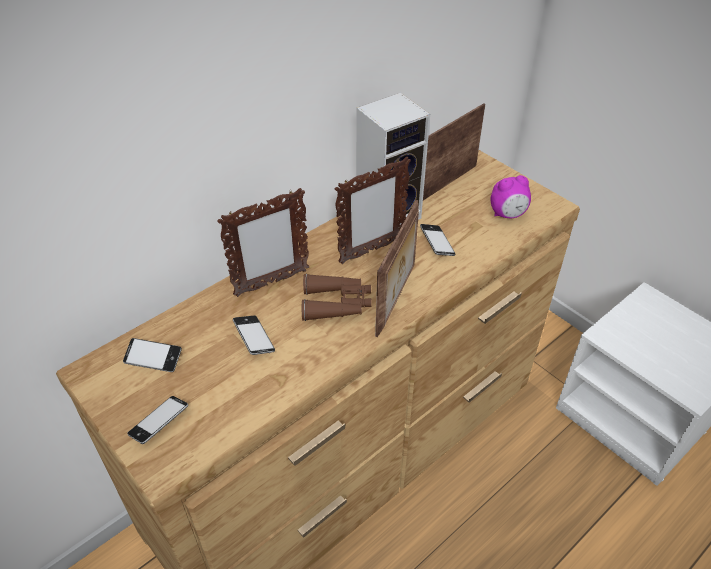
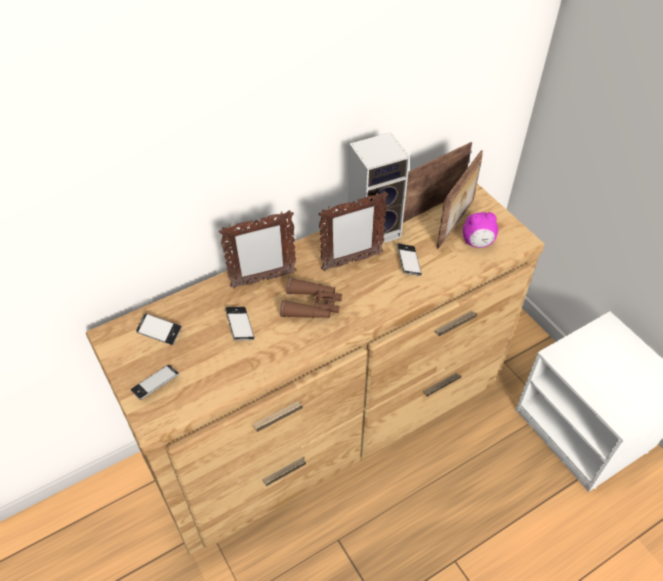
camera: 10 degrees right, 5 degrees up
(397, 299) = (362, 308): picture frame -> picture frame (456, 224)

